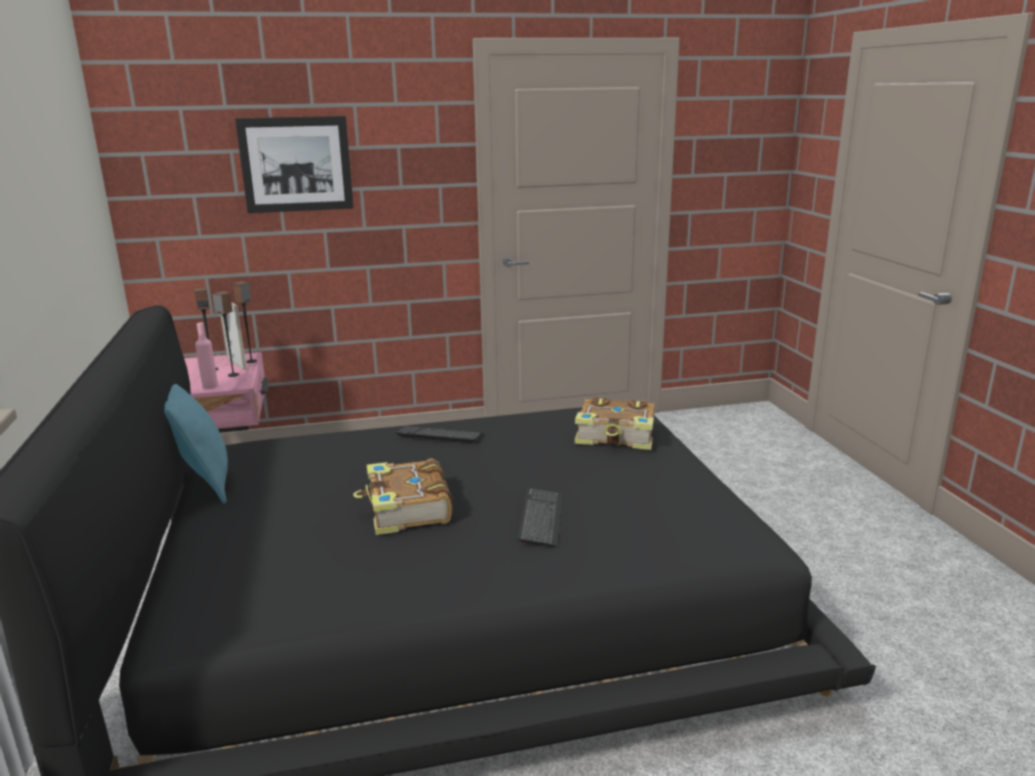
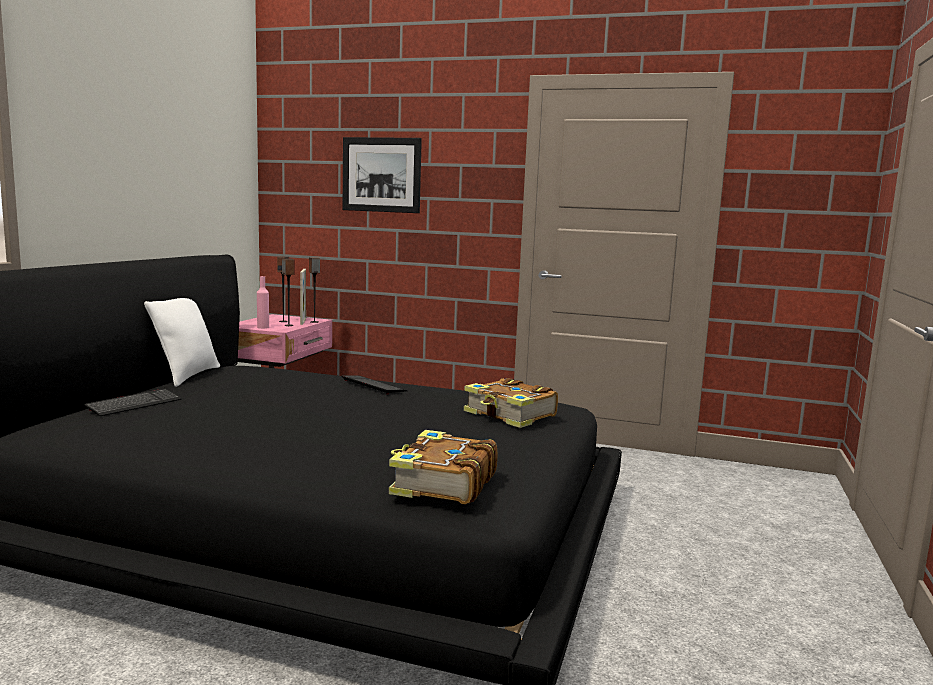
camera: 30 degrees right, 10 degrees down
(204, 482) = (187, 376): turquoise pillow -> white pillow
(406, 510) = (265, 413): book -> book (442, 484)
(541, 518) = (342, 440): keyboard -> keyboard (134, 404)

